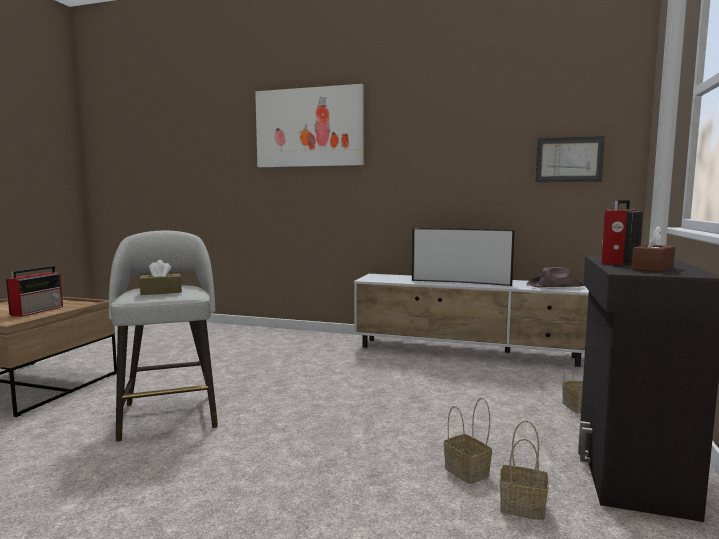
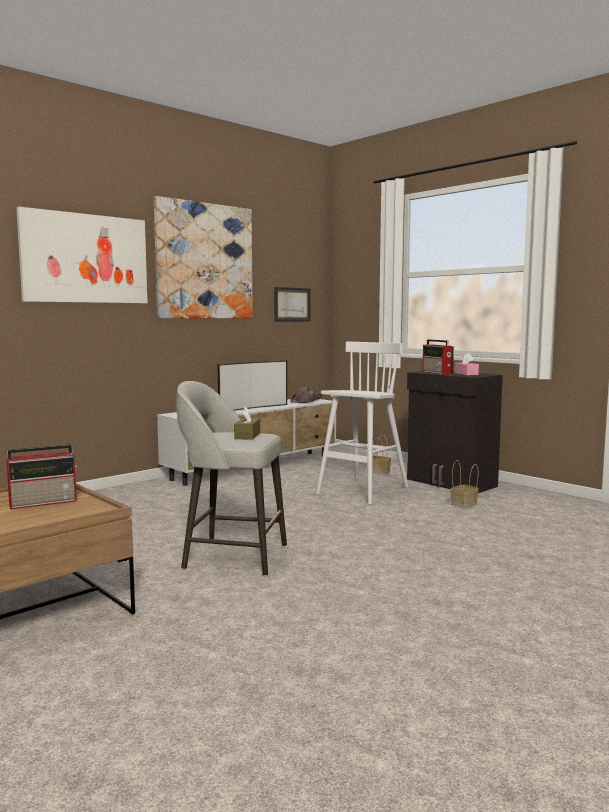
camera: 60 degrees left, 0 degrees up
(38, 310) = (44, 502): radio -> radio turned 105 degrees clockwise
(434, 117) = (205, 261): none -> picture
(467, 418) = (362, 491): none -> white stool
(468, 472) = (423, 505): basket -> none
(652, 268) = (466, 374): brown tissue box -> pink tissue box

